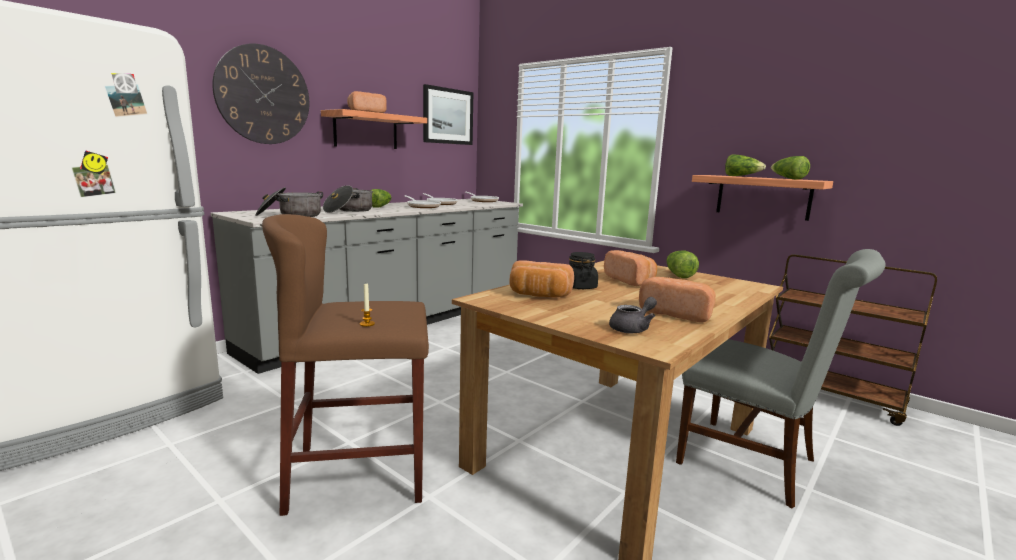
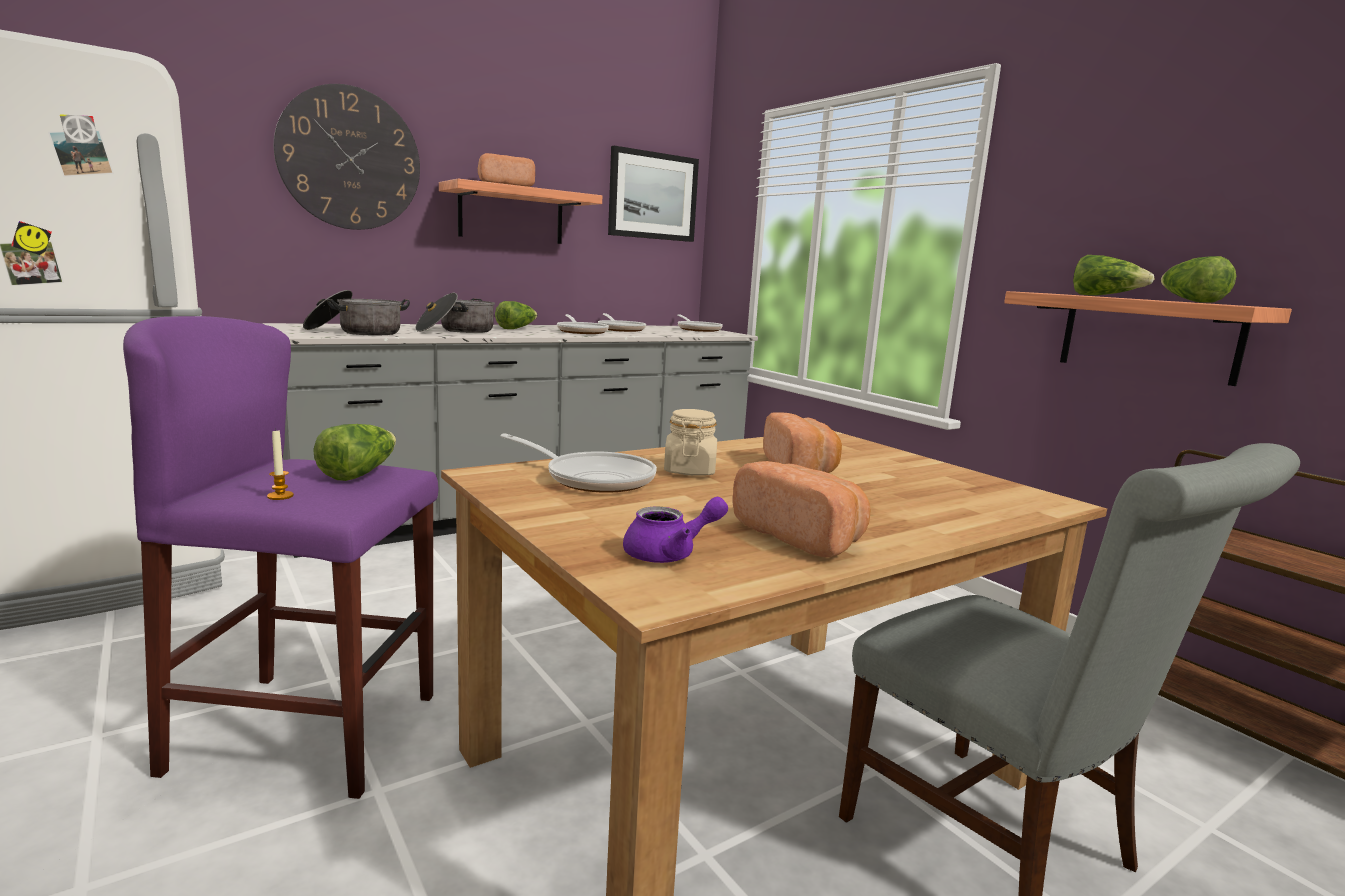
camera: 15 degrees right, 0 degrees up
(359, 473) = (307, 732): brown stool -> purple stool
(539, 295) = (593, 478): bread -> frying pan
(580, 287) = (689, 471): black jar -> beige jar
(632, 329) = (670, 554): grey teapot -> purple teapot
(678, 275) = (910, 467): lettuce -> lettuce (359, 473)

